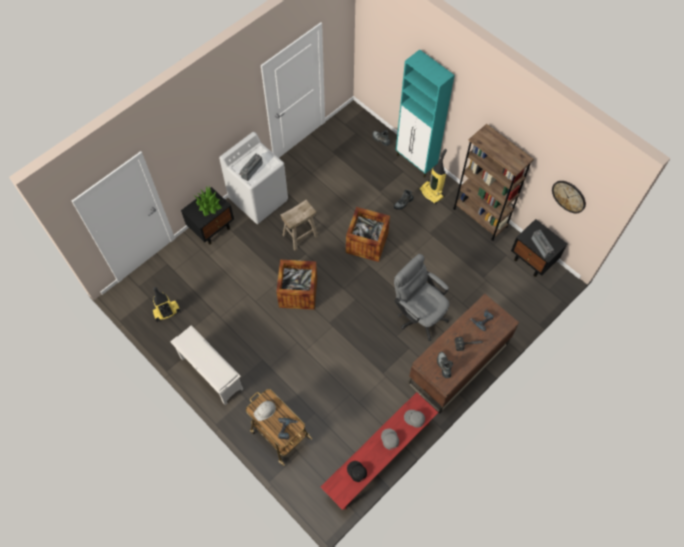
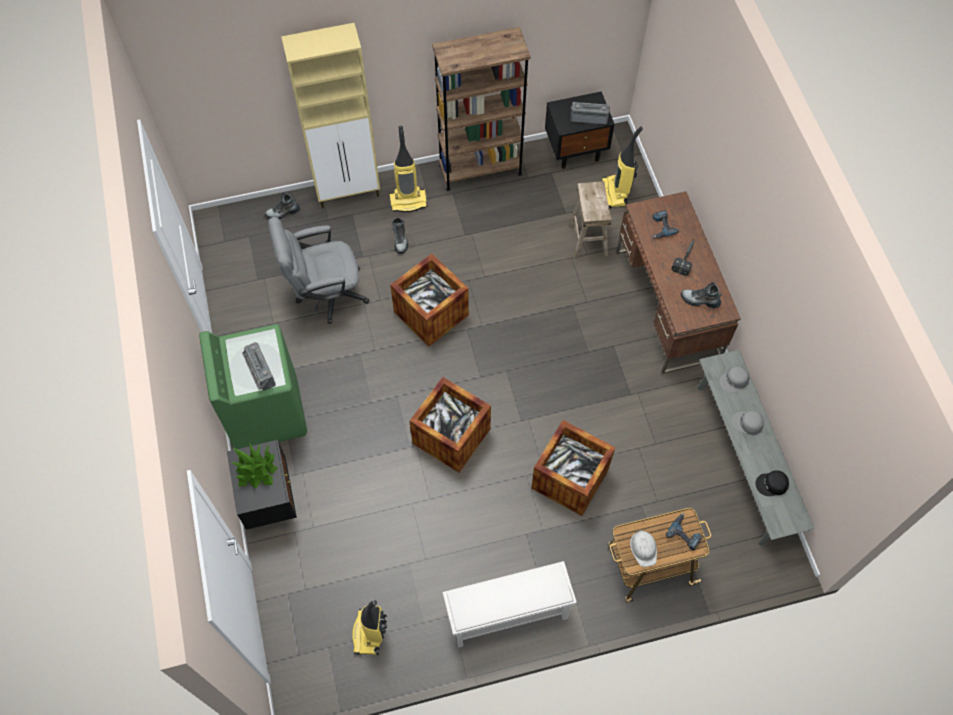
camera: 60 degrees left, 0 degrees up
(259, 199) = (266, 412): white washing machine -> green washing machine
(300, 235) = (363, 388): beige stool -> beige stool (587, 239)
(309, 366) = (570, 478): none -> crate
(379, 457) = (743, 459): red bench -> grey bench
(416, 162) = (349, 192): turquoise cabinet -> beige cabinet
(418, 314) = (573, 310): grey office chair -> grey office chair (325, 294)
(517, 297) = (615, 193): none -> vacuum cleaner
(569, 196) = (581, 31): wall clock -> none

